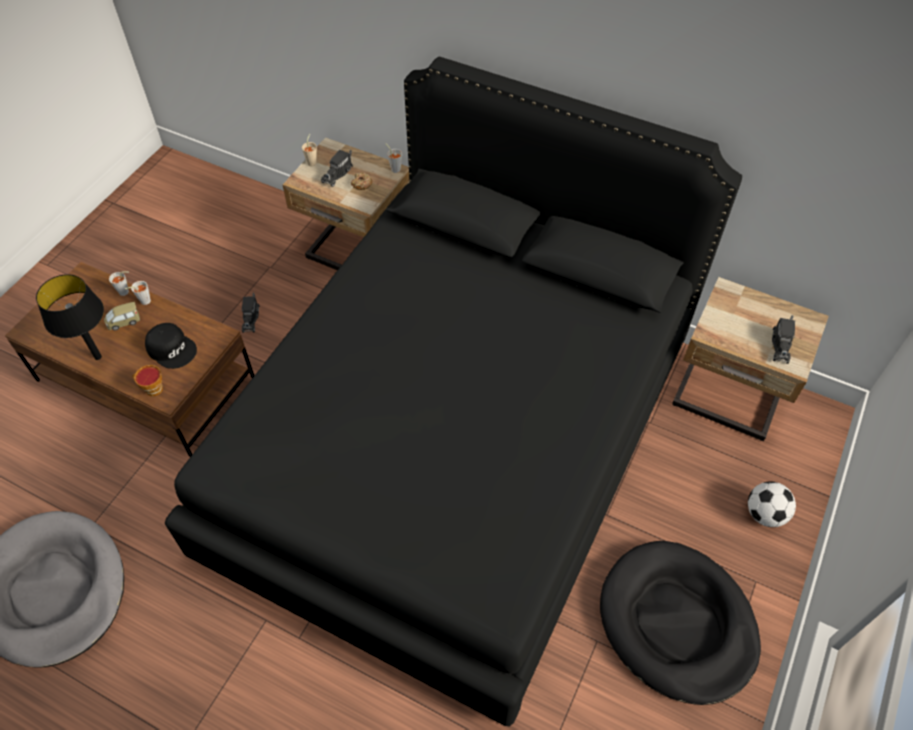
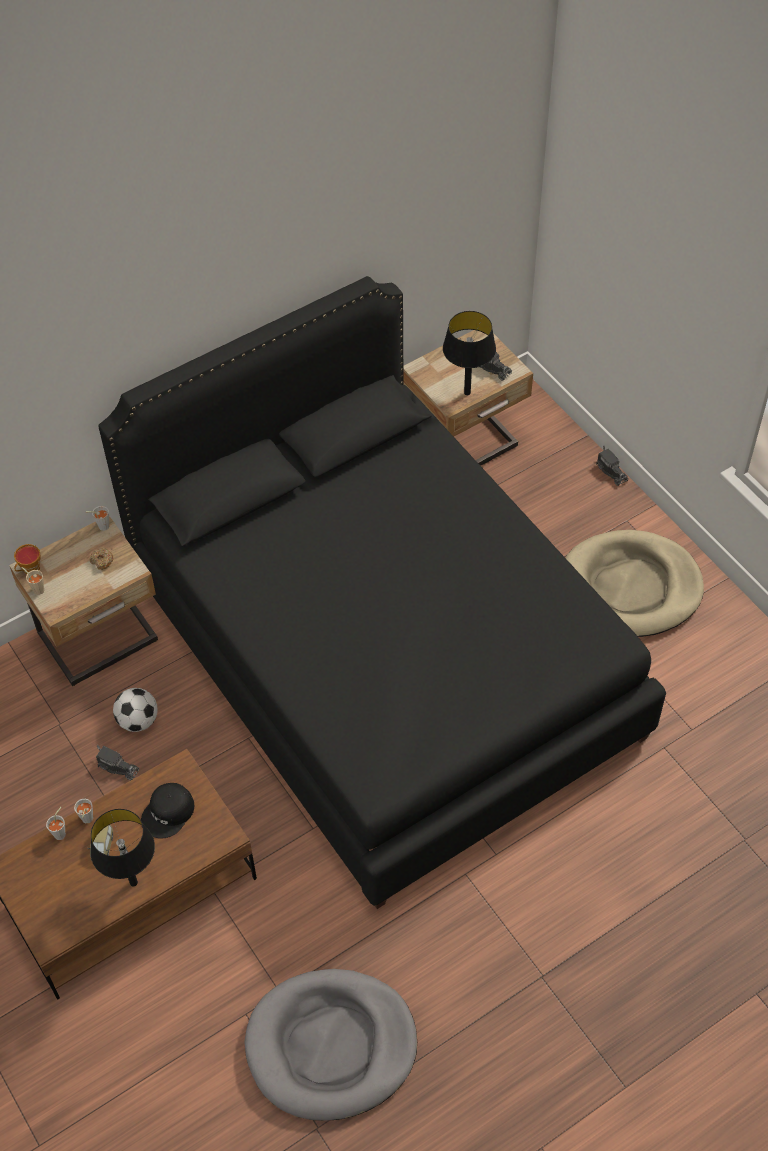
camera: 60 degrees left, 0 degrees up
(152, 389) = (208, 845): cup -> cup (30, 570)
(172, 348) = (168, 813): black cap -> black cap turned 150 degrees clockwise
(338, 173) = (72, 575): toy truck -> toy truck (611, 471)
(677, 623) = (630, 587): black dog bed -> beige dog bed
(733, 339) = (467, 392): none -> black table lamp
(765, 514) = (578, 482): football -> football (138, 720)

